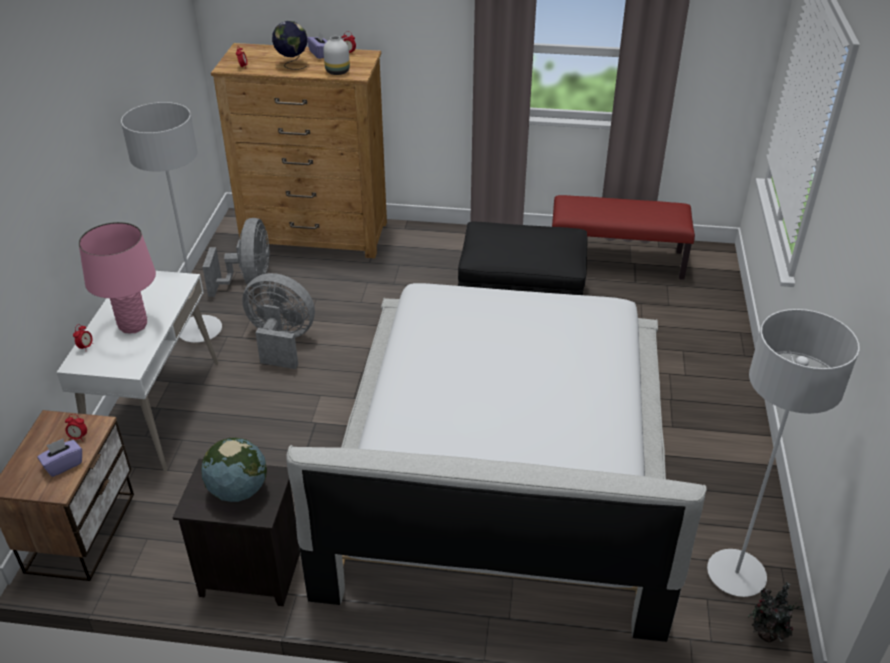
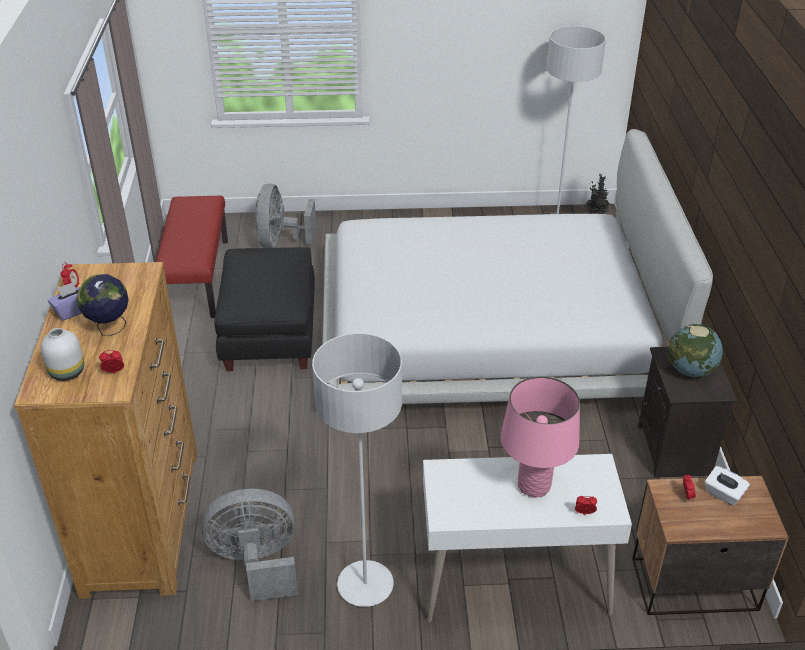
camera: 100 degrees left, 0 degrees up
(63, 465) = (723, 494): purple tissue box -> white tissue box
(281, 342) = (371, 502): grey fan -> grey fan (280, 241)
(337, 71) = (135, 287): white vase -> white vase (66, 373)

